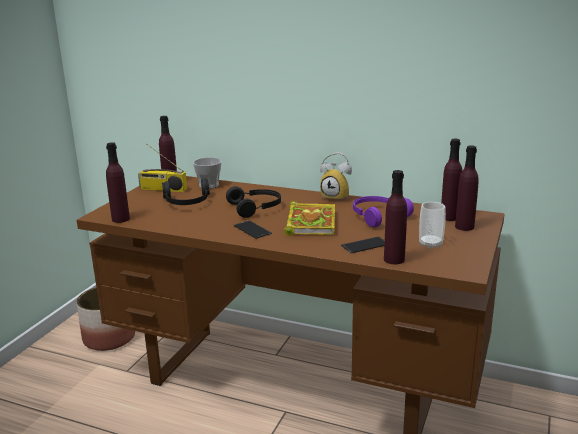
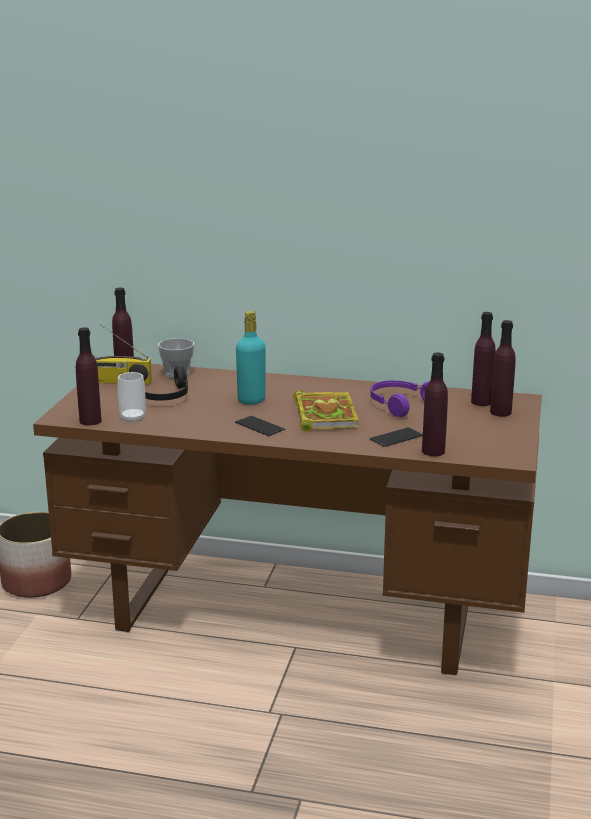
camera: 10 degrees left, 0 degrees up
(256, 208) = (251, 400): black headphones -> turquoise bottle
(337, 197) = (344, 383): alarm clock -> none
(430, 244) = (468, 433): cup -> cup (133, 419)

